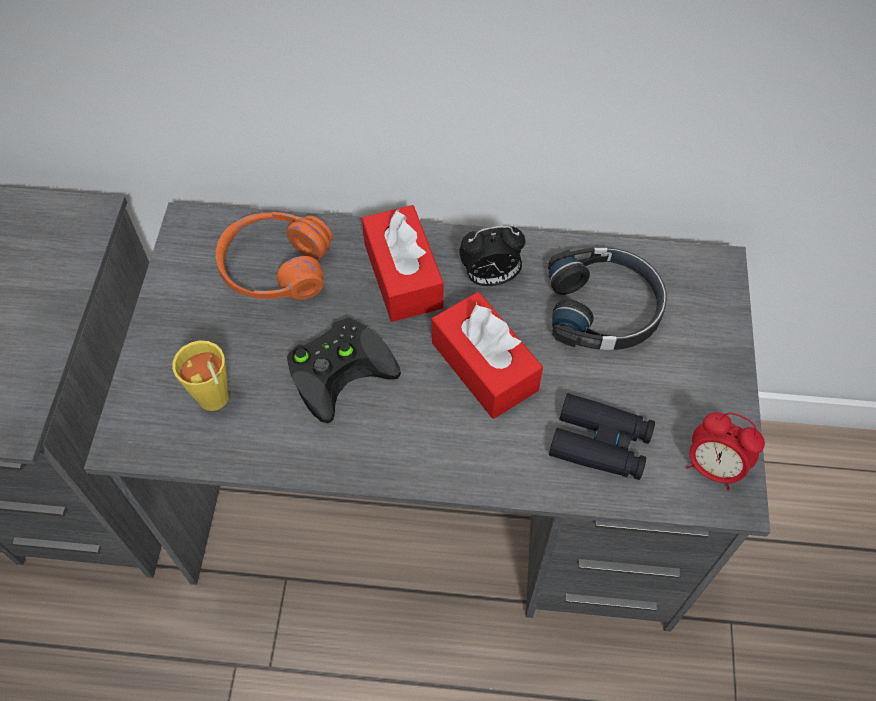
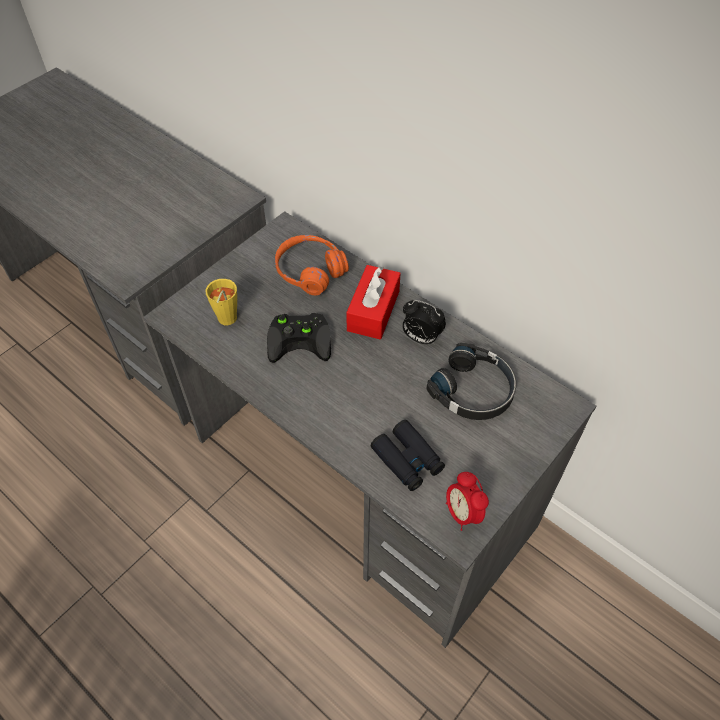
camera: 35 degrees right, 5 degrees down
(484, 366) = (377, 382): red tissue box -> none

